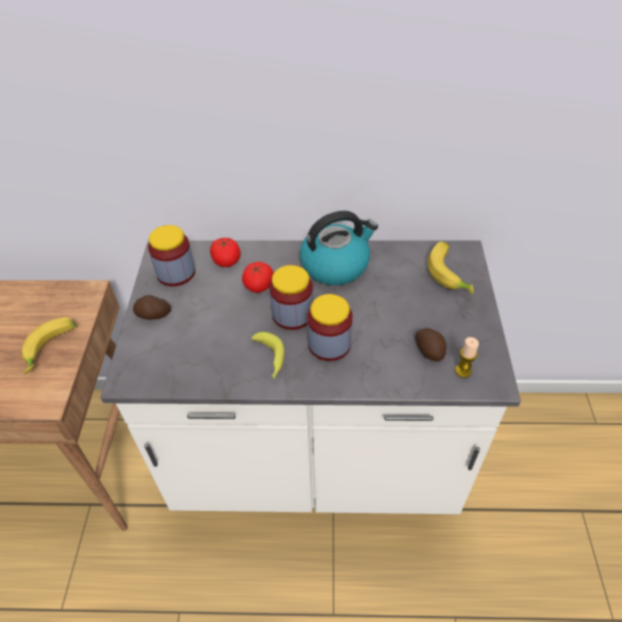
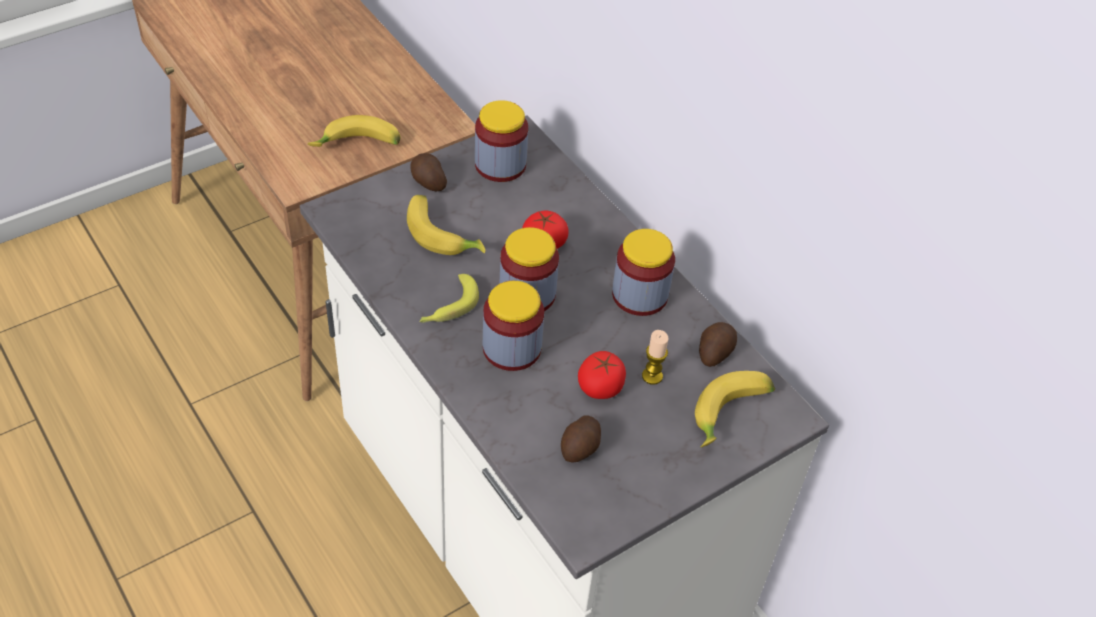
camera: 50 degrees right, 0 degrees up
(206, 330) = (443, 234): none -> banana
(226, 260) = (556, 195): tomato -> tomato (600, 386)
(336, 265) = (639, 295): kettle -> jar
(401, 256) = (714, 352): none -> potato
(463, 371) = (575, 494): candle -> candle (652, 376)

